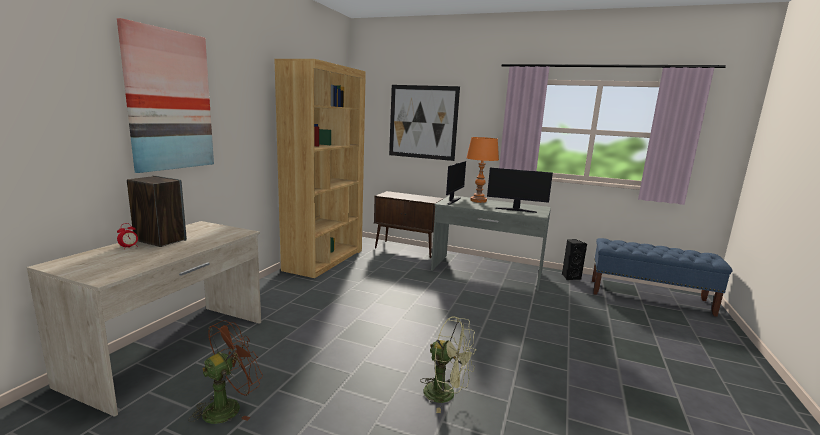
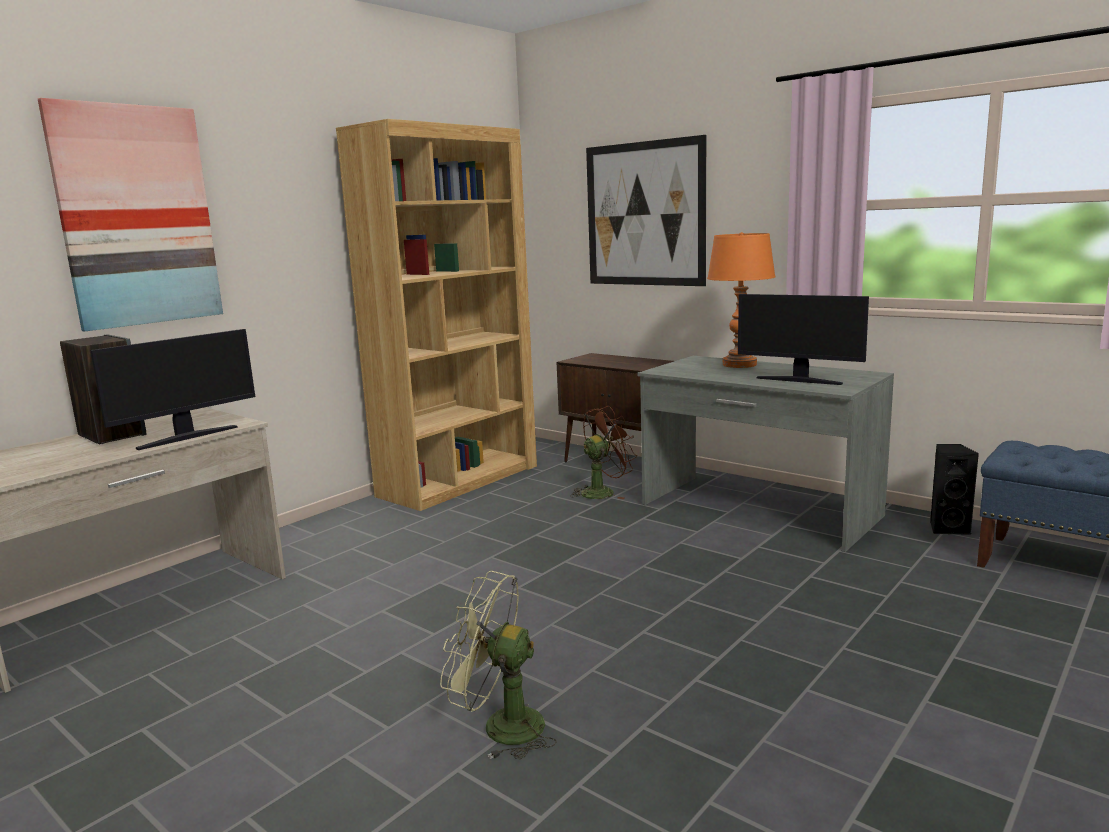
camera: 20 degrees right, 0 degrees up
(129, 247) = (60, 445): alarm clock -> none
(229, 406) = (151, 699): brown fan -> brown fan (603, 492)
(446, 395) = (500, 727): green fan -> green fan turned 150 degrees clockwise
(453, 200) = (684, 366): monitor -> monitor (187, 437)

